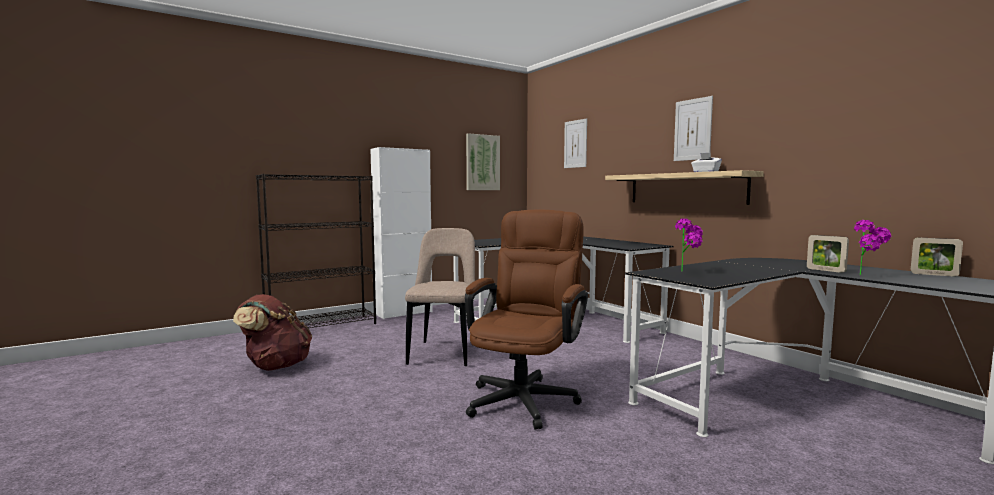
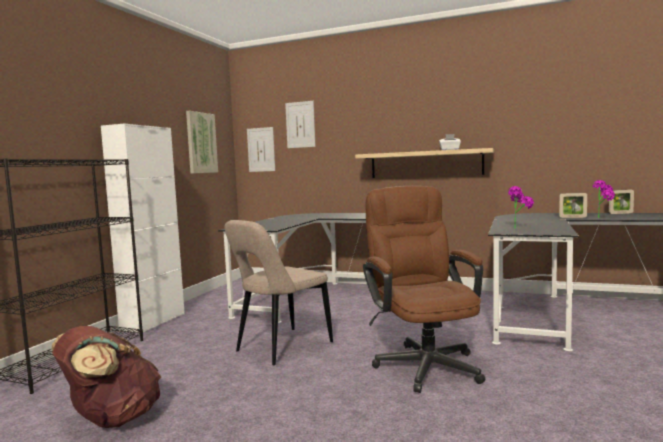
camera: 35 degrees left, 0 degrees up
(444, 352) = (280, 348): beige chair -> beige chair turned 105 degrees counterclockwise
(692, 129) = (429, 115): picture -> picture (261, 149)

